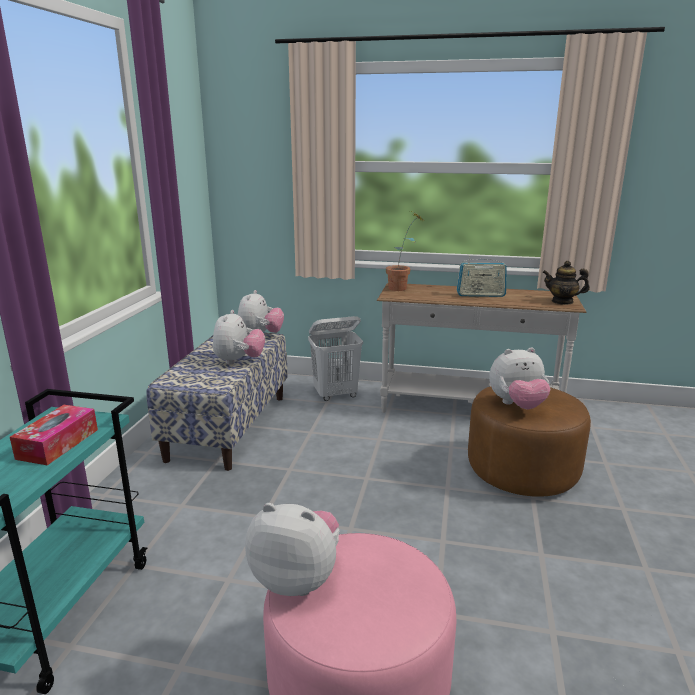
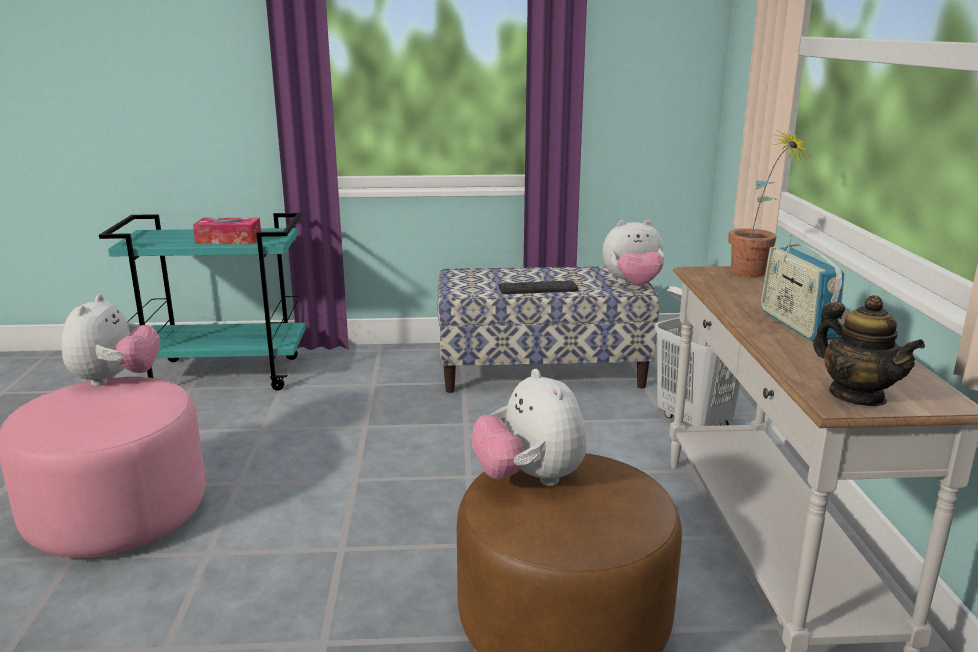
camera: 75 degrees right, 0 degrees up
(239, 361) = (538, 289): plush toy -> keyboard
(562, 301) = (857, 396): teapot -> teapot turned 150 degrees clockwise

